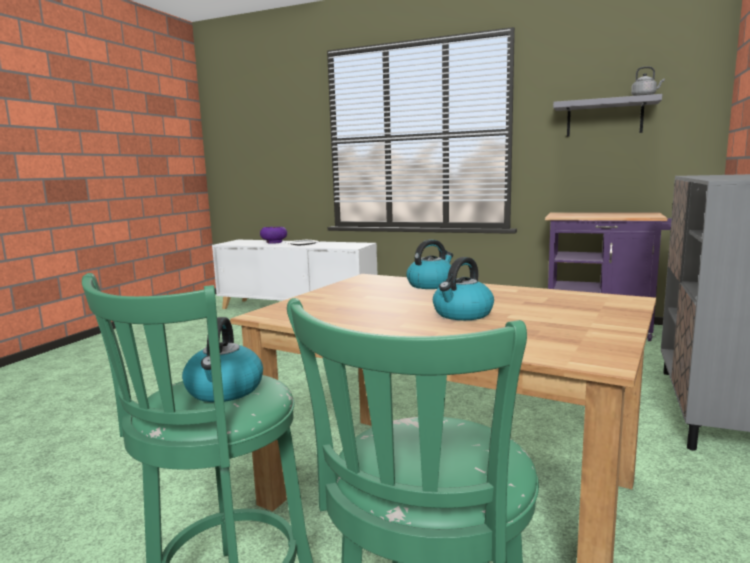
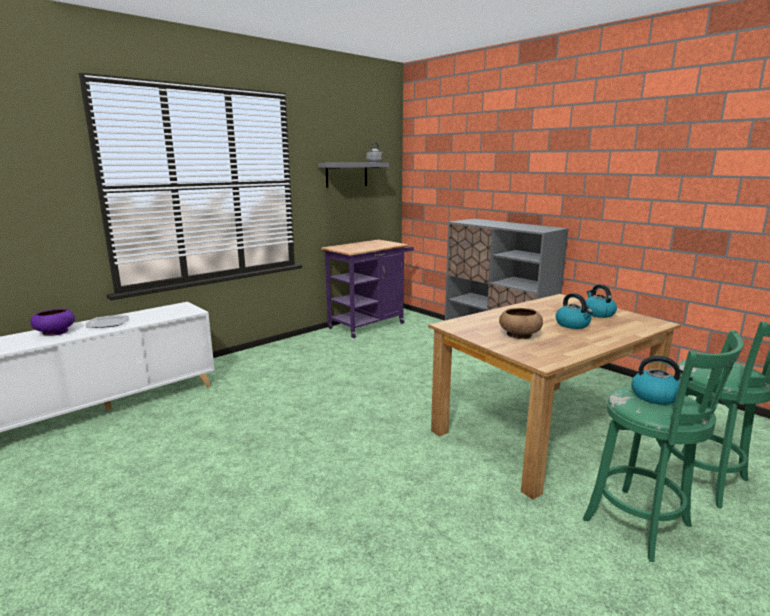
camera: 65 degrees left, 5 degrees up
(366, 299) = (519, 335): none -> brown bowl
(431, 285) = (491, 317): kettle -> kettle (598, 313)

